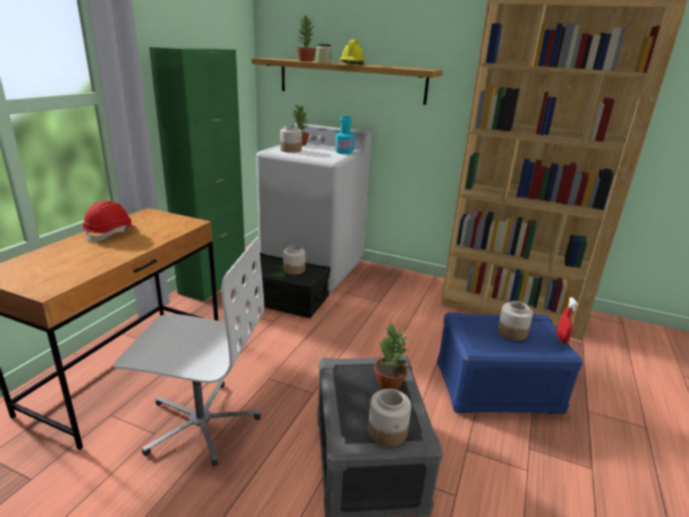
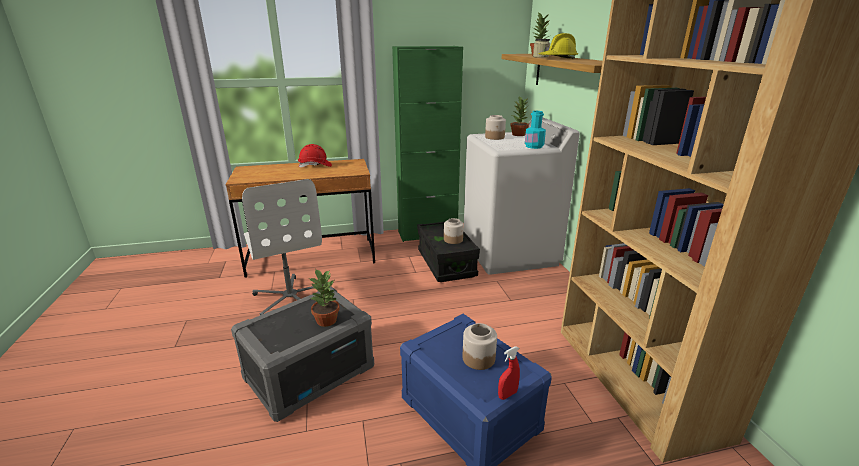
camera: 55 degrees right, 0 degrees up
(388, 431) = (270, 337): jar -> none

